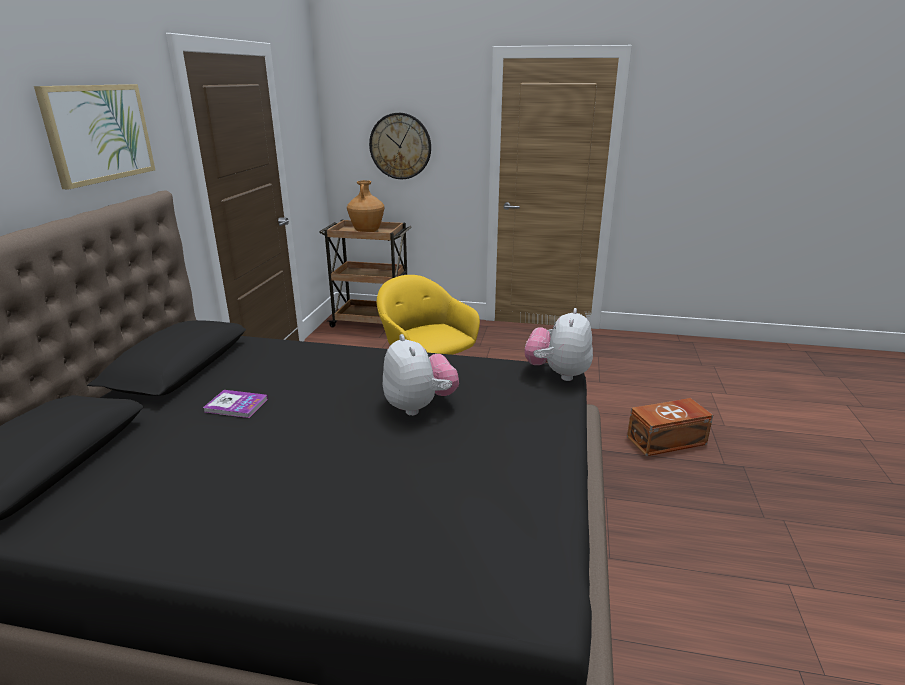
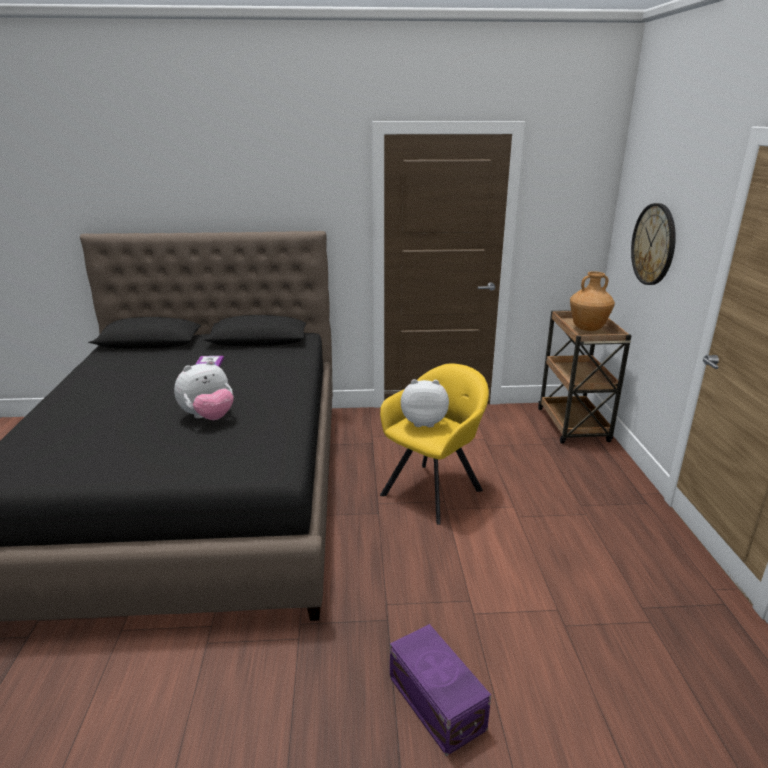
camera: 75 degrees right, 0 degrees up
(99, 133) = (284, 187): picture -> none
(558, 374) = (274, 471): plush toy -> plush toy (423, 422)
(668, 441) = (436, 704): brown storage box -> purple storage box

